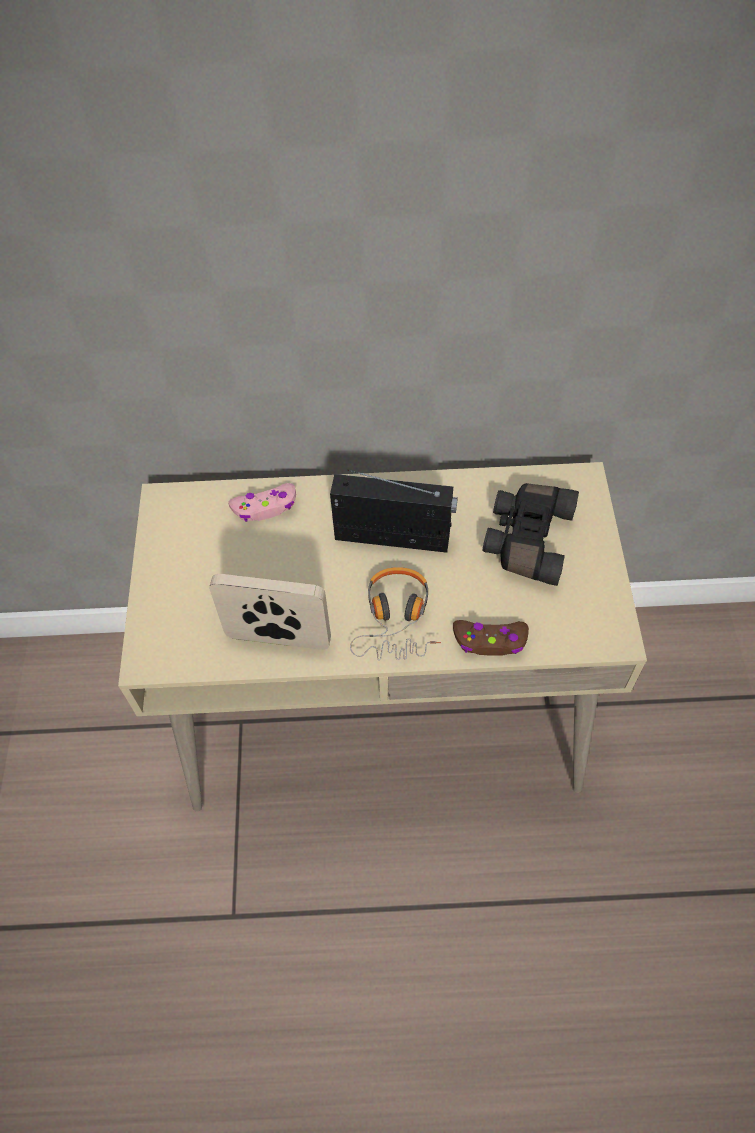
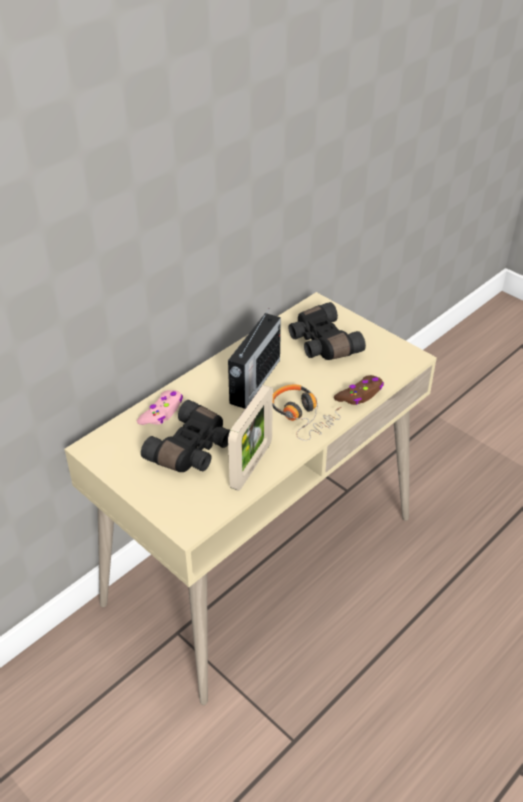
camera: 45 degrees left, 15 degrees down
(245, 575) = (192, 450): none -> black binoculars
(278, 639) = (251, 465): picture frame -> picture frame turned 150 degrees clockwise
(394, 537) = (254, 382): radio -> radio turned 150 degrees clockwise

